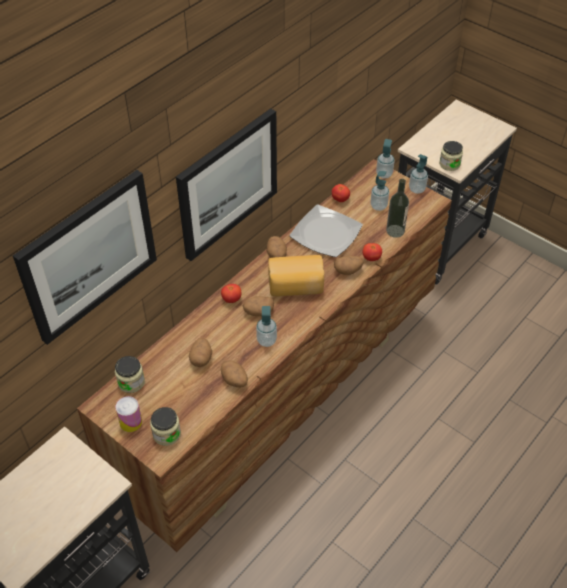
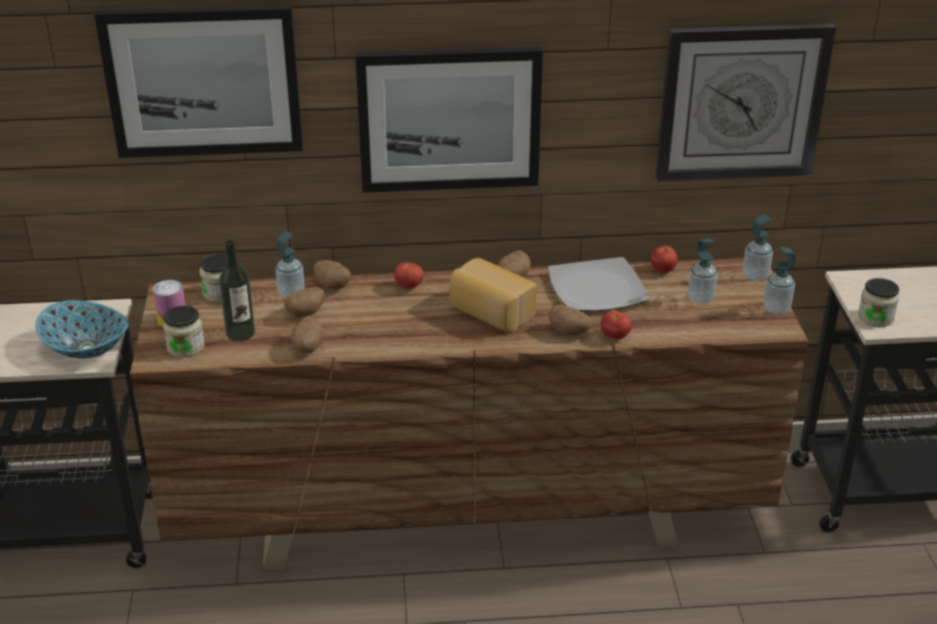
camera: 45 degrees right, 15 degrees down
(91, 481) = (86, 348): none -> bowl
(258, 312) = (418, 311): potato -> potato (332, 285)
(266, 340) = (388, 337): soap dispenser -> soap dispenser (291, 293)
(359, 80) = (741, 102): none -> wall clock
(395, 231) = (684, 329): bottle -> bottle (240, 333)

